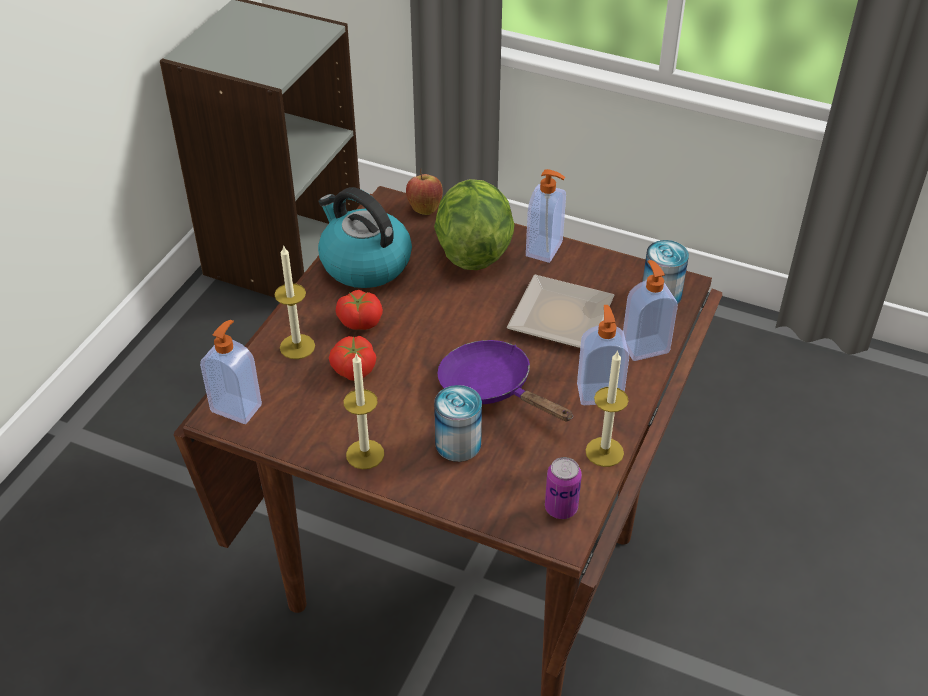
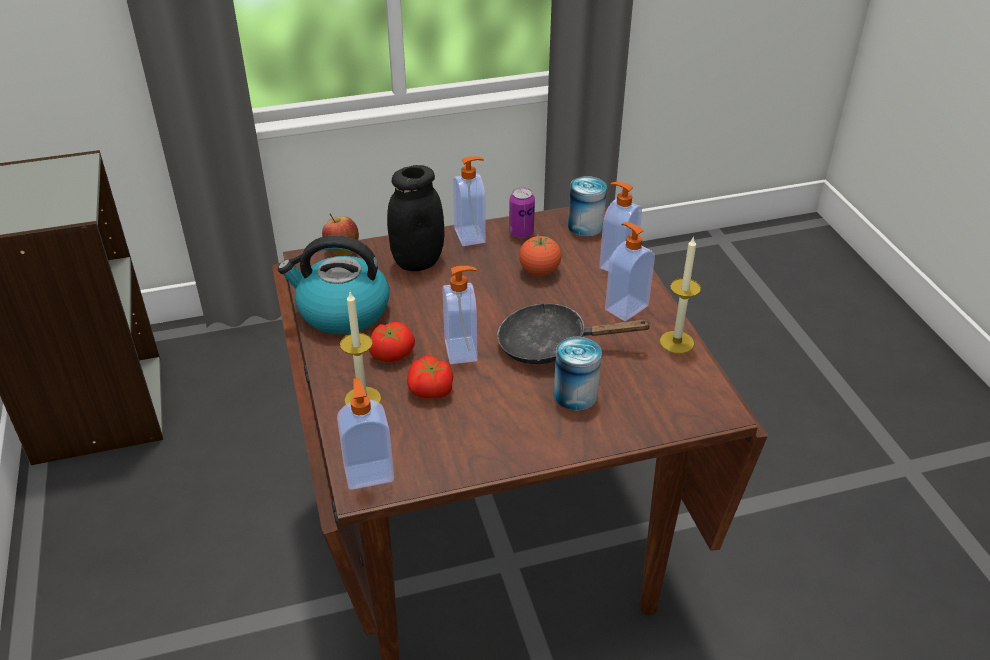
camera: 40 degrees left, 5 degrees down
(365, 454) = (517, 444): candle -> none
(415, 350) = (462, 350): none -> soap dispenser
(472, 250) = (417, 261): lettuce -> black jar
(492, 388) = (551, 345): purple frying pan -> black frying pan
(561, 508) = (696, 394): can -> can (521, 232)
(564, 316) = (539, 271): plate -> tomato

